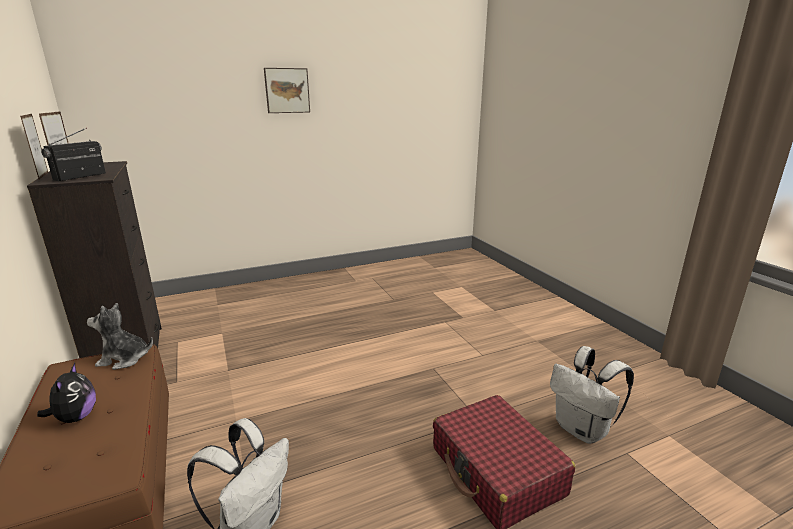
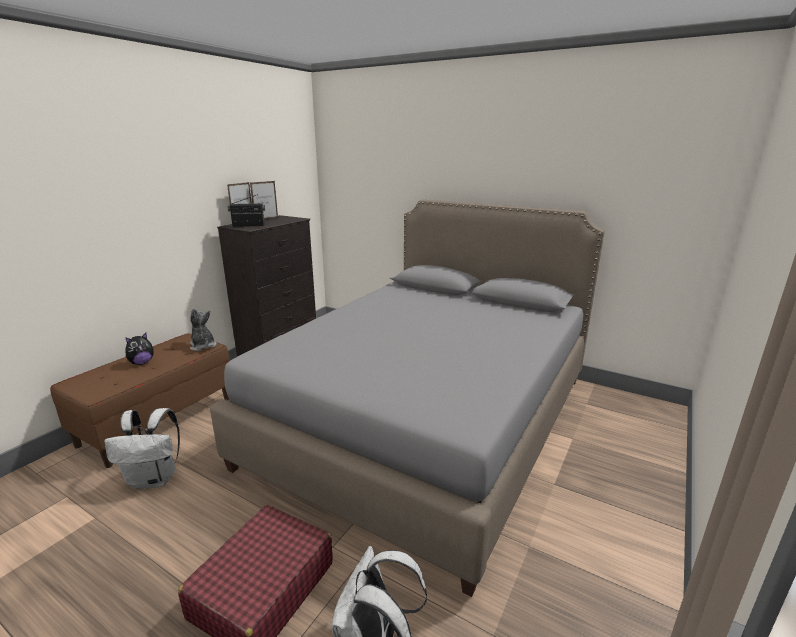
camera: 55 degrees right, 0 degrees up
(287, 90) = (465, 169): picture -> none
(376, 322) = (428, 419): none -> grey bed

